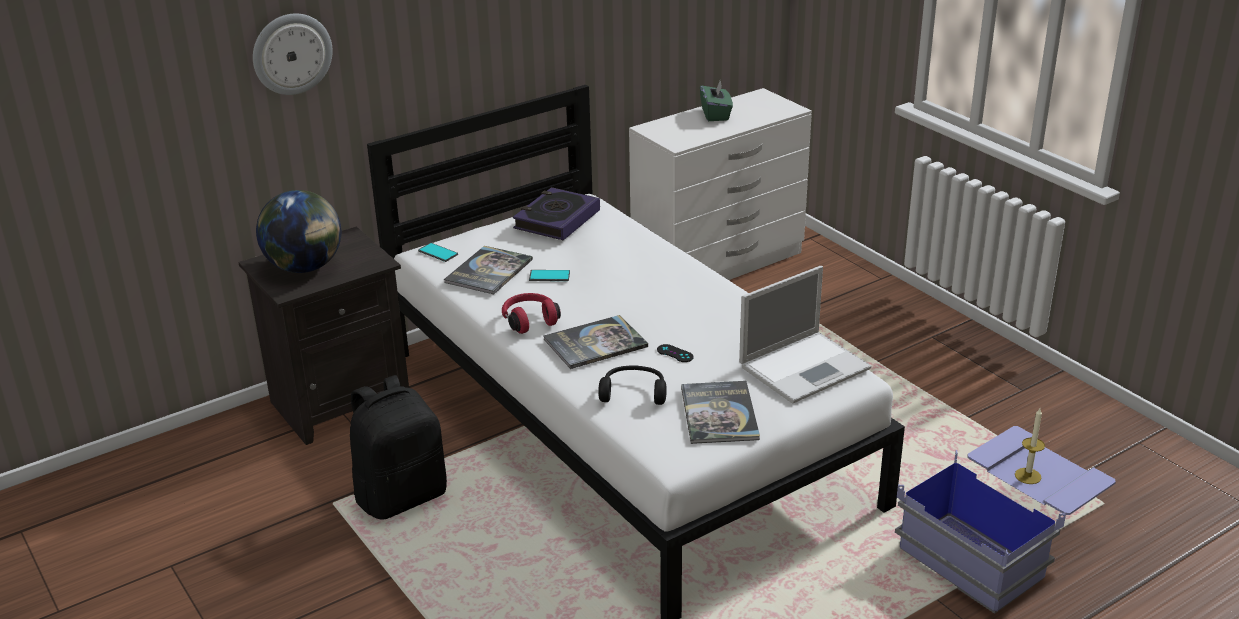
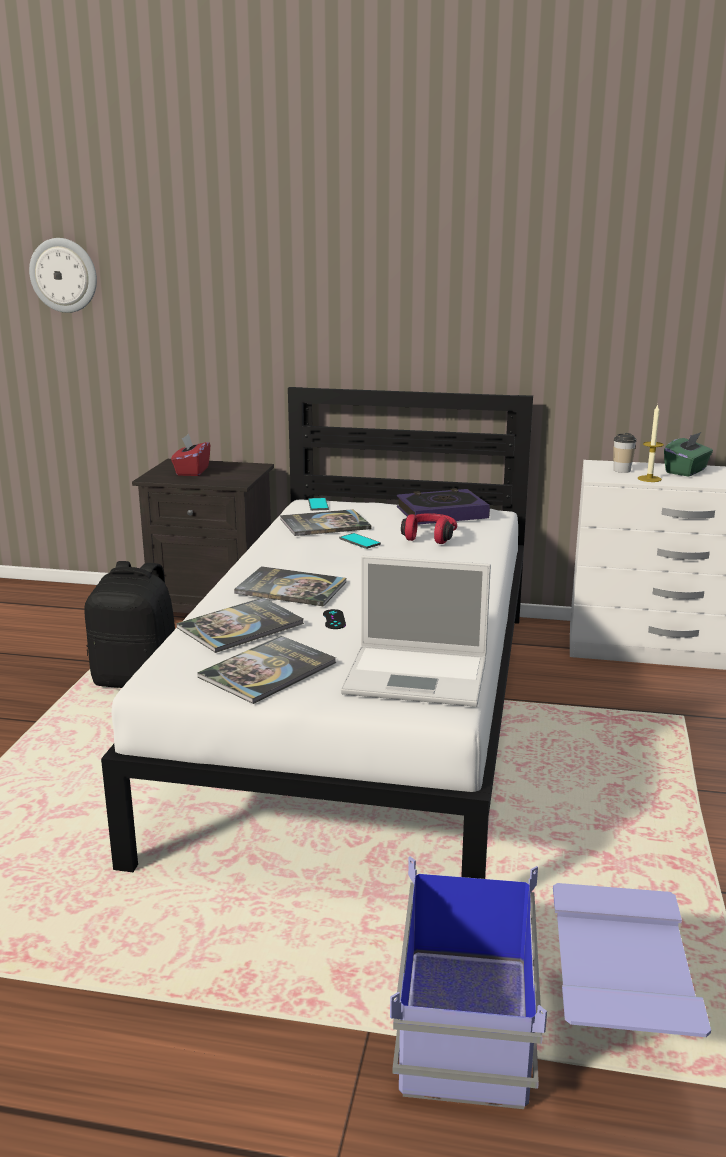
camera: 45 degrees right, 10 degrees down
(291, 53) = (236, 285): wall clock -> wall clock (64, 275)
(305, 267) = (192, 471): globe -> red tissue box
(529, 320) = (281, 558): red headphones -> red headphones (430, 537)
(634, 392) = (240, 626): black headphones -> book
(676, 130) = (622, 470): none -> cup
(1028, 476) = (599, 952): candle -> candle (649, 479)

